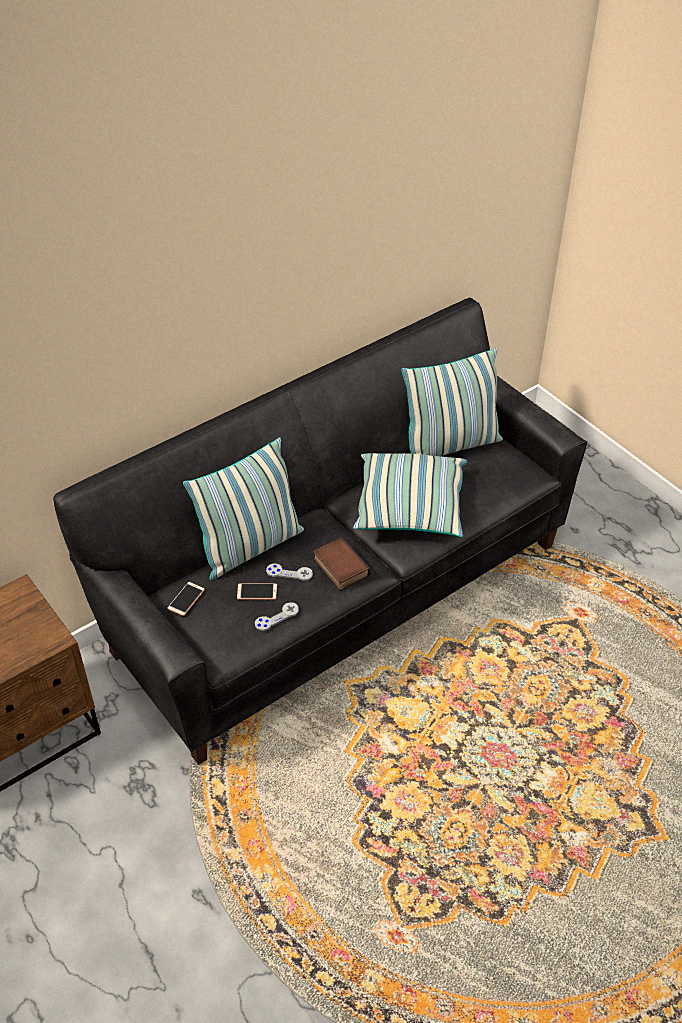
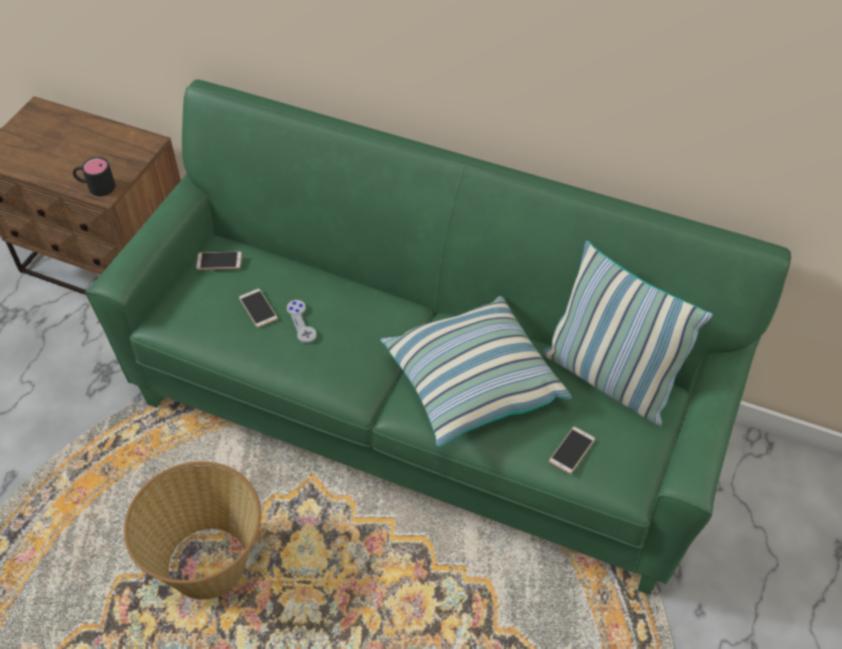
camera: 60 degrees right, 5 degrees up
(41, 642) = (95, 186): none -> black mug
(250, 547) = (322, 277): pillow -> none
(277, 617) = (234, 340): grey game controller -> none
(339, 567) = (337, 360): book -> none
(339, 596) = (421, 416): black sofa -> green sofa
(377, 777) = (208, 562): none -> basket
(495, 485) = (572, 450): none -> phone

